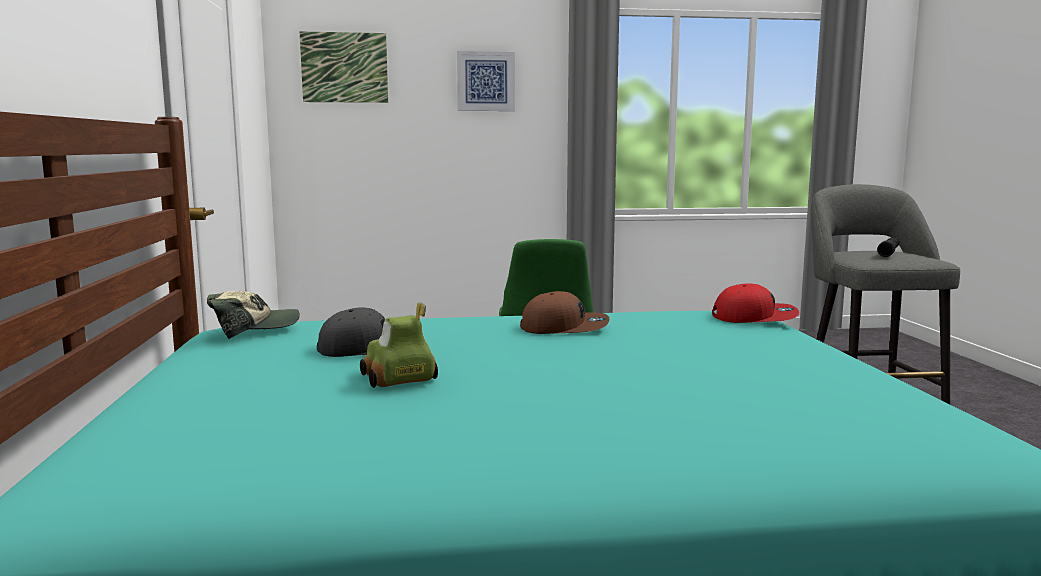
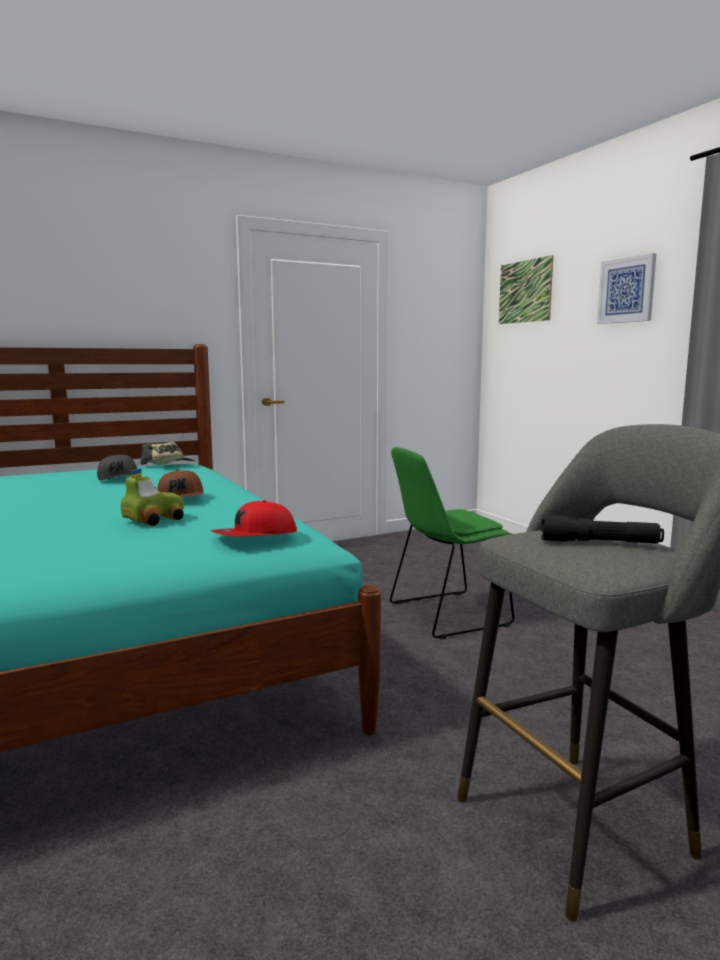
camera: 70 degrees right, 0 degrees up
(397, 379) = (48, 487): toy car -> toy car (153, 520)
(754, 317) = (254, 536): red cap -> red cap turned 75 degrees clockwise

